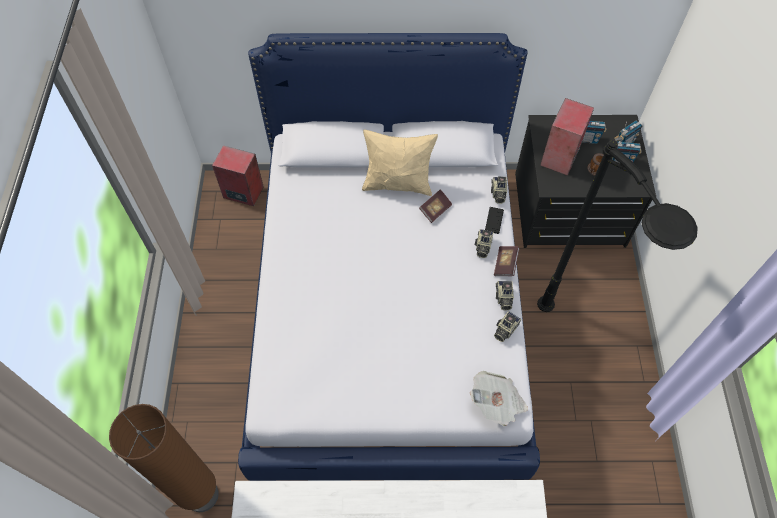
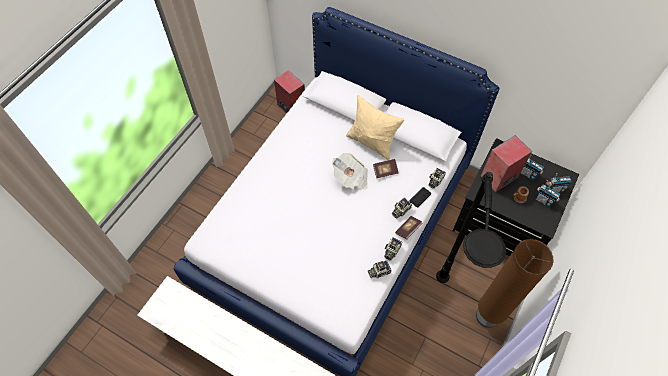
camera: 30 degrees right, 0 degrees up
(202, 495) = (156, 277): brown floor lamp -> brown floor lamp (487, 316)
(497, 403) = (341, 315): newspaper -> newspaper (351, 178)

